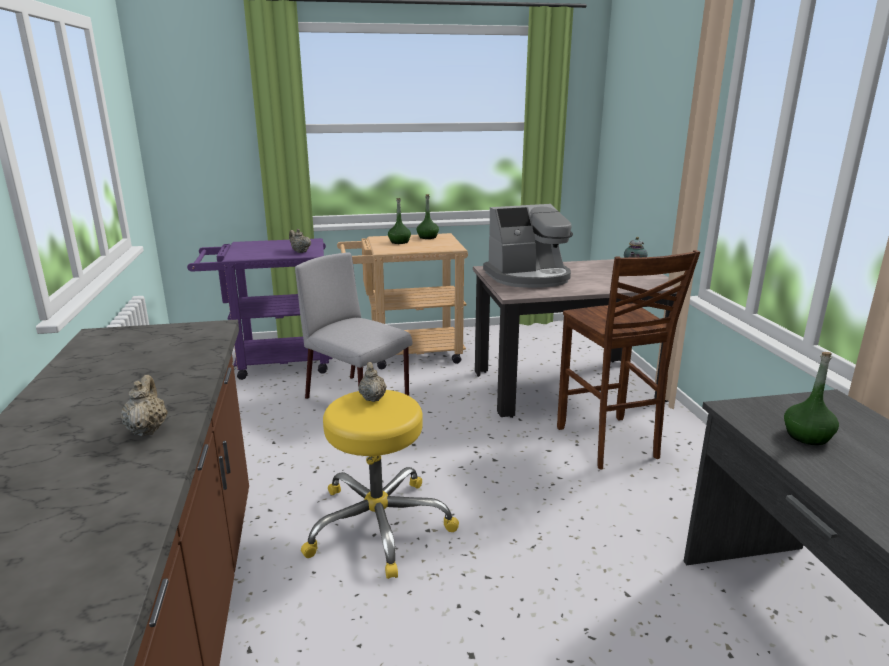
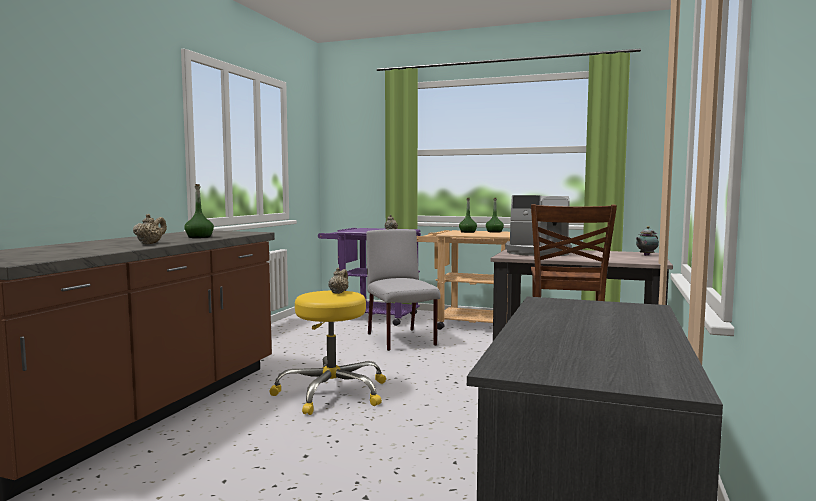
camera: 30 degrees right, 15 degrees down
(807, 436) = (570, 313): green bottle -> green bottle (199, 237)

